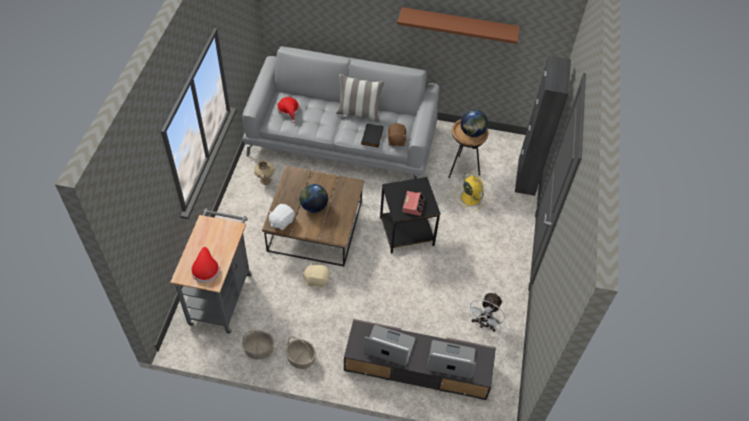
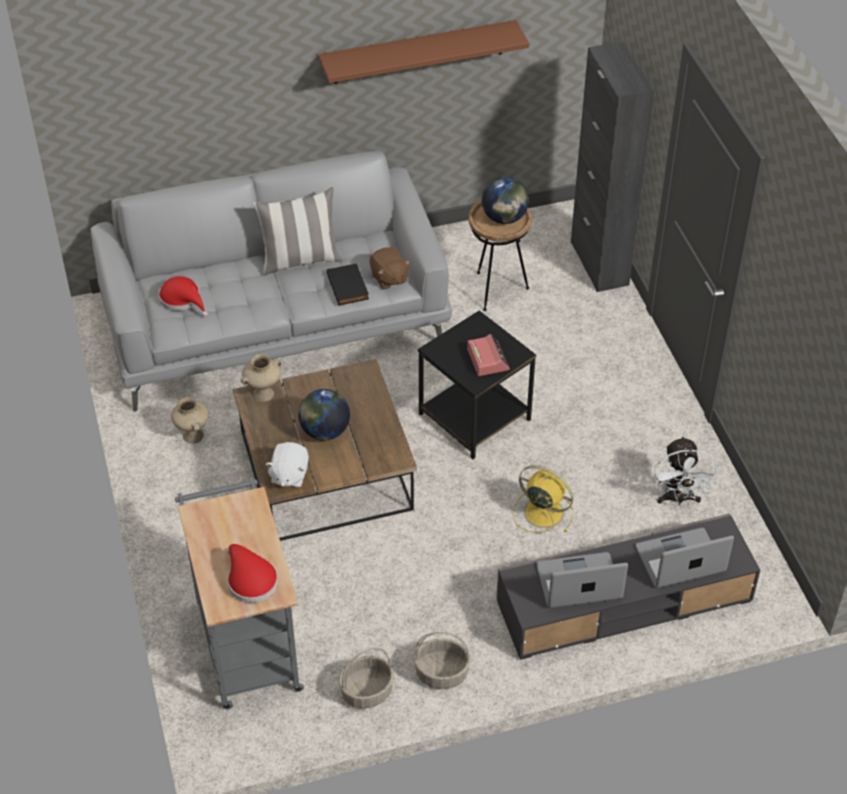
camera: 25 degrees left, 5 degrees down
(297, 175) = (263, 395): none -> beige vase
(316, 279) = (384, 548): beige plush toy -> none
(470, 197) = (536, 327): yellow fan -> yellow fan (542, 512)

